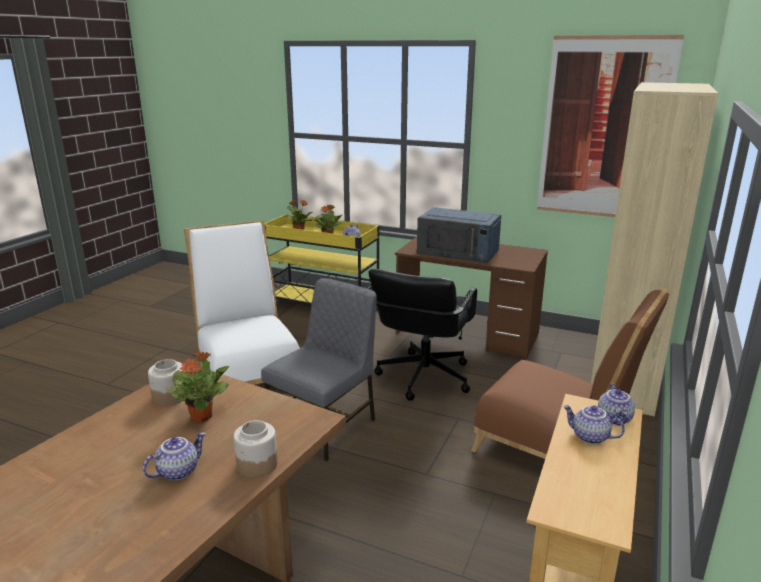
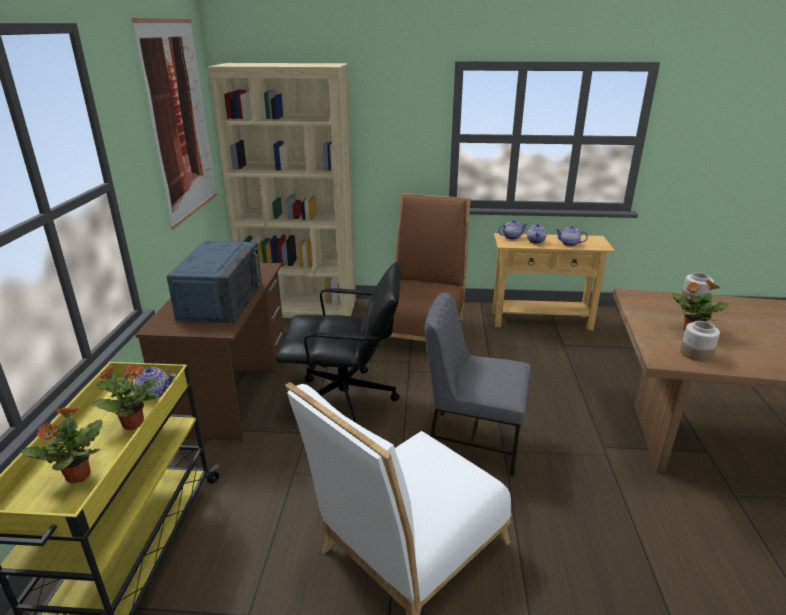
camera: 110 degrees left, 5 degrees up
(178, 471) = (739, 320): teapot -> teapot (569, 244)

